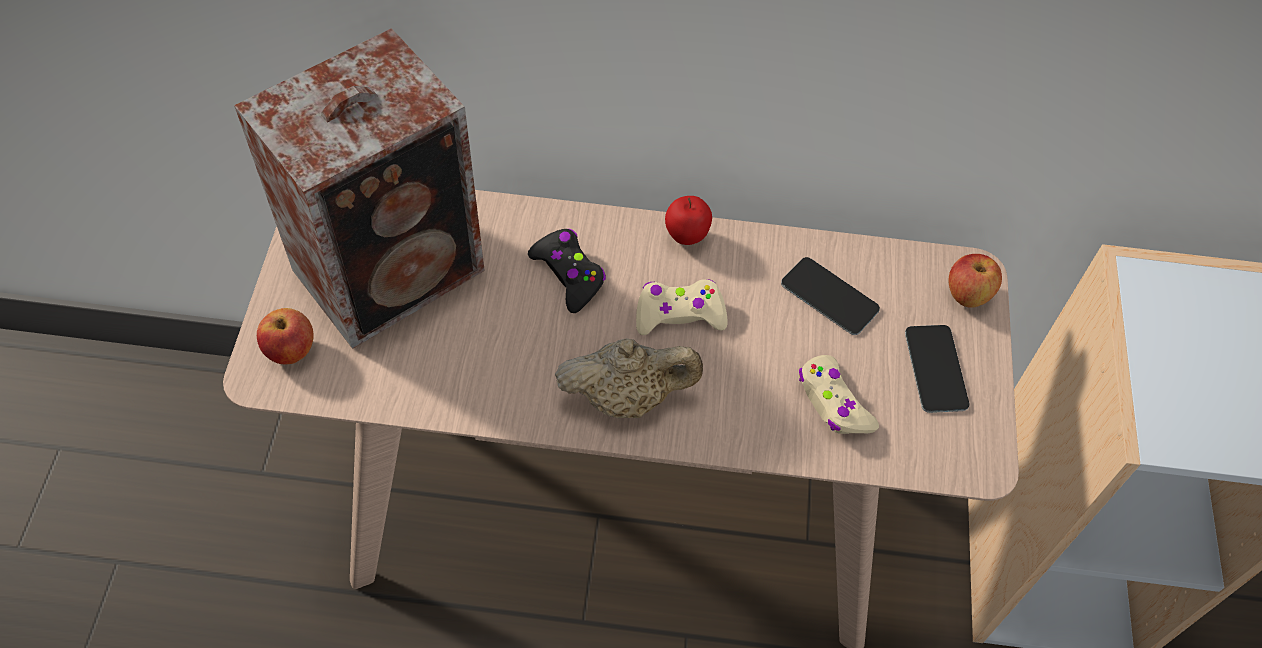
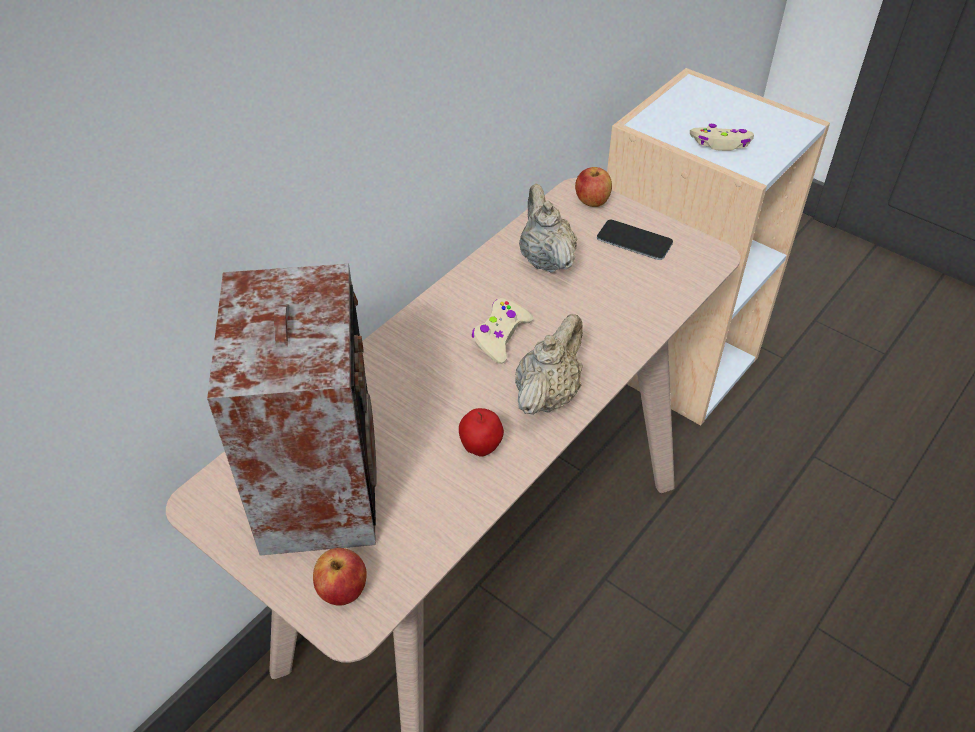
camera: 55 degrees left, 10 degrees down
(569, 274) = (418, 379): black game controller -> none
(686, 238) = (440, 303): apple -> apple (481, 449)
(829, 296) = (545, 259): phone -> beige teapot
(833, 403) = (626, 296): beige game controller -> beige game controller (721, 144)

